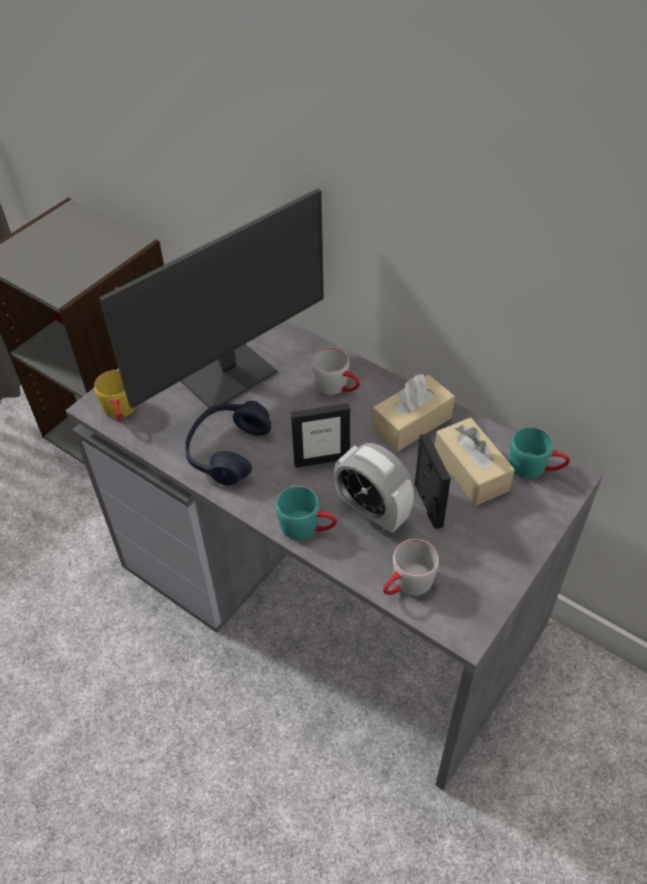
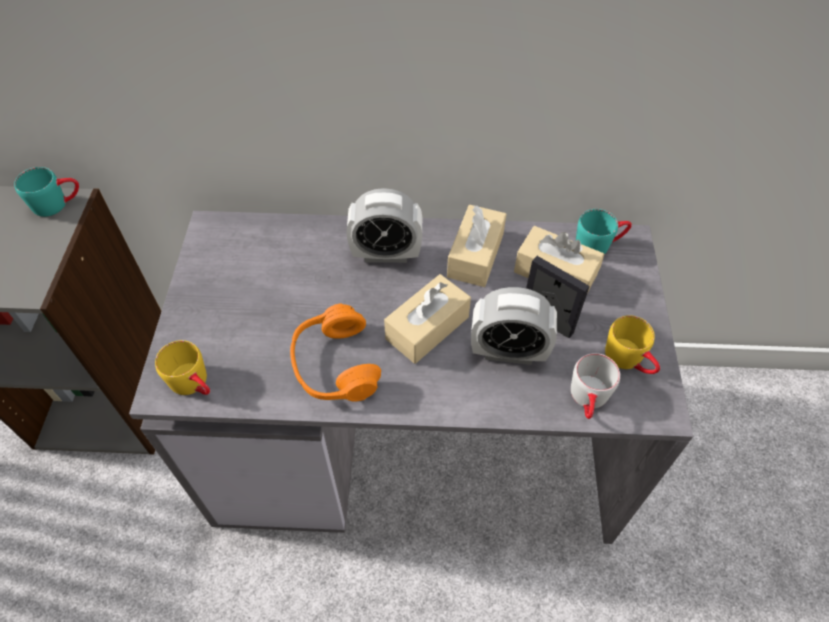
camera: 35 degrees left, 5 degrees up
(227, 450) = (335, 365): blue headphones -> orange headphones
(228, 375) = (274, 292): monitor -> none
(308, 527) = (467, 397): turquoise mug -> turquoise mug (58, 203)
(321, 459) = (427, 328): picture frame -> beige tissue box
(337, 387) = (386, 254): grey mug -> alarm clock
(474, 575) = (630, 360): none -> yellow mug

